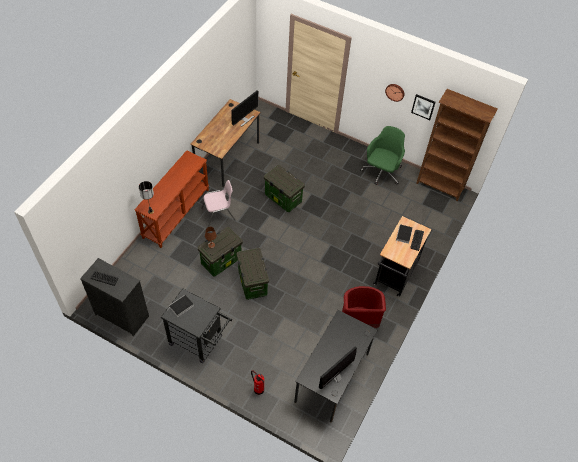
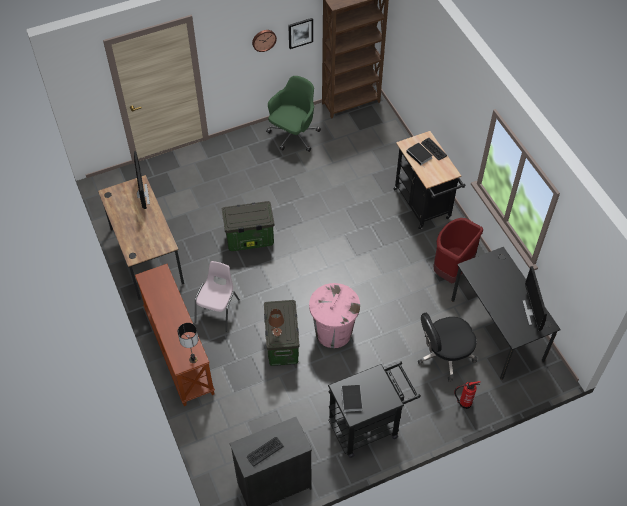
camera: 50 degrees left, 0 degrees up
(252, 282) = (333, 332): storage box -> pink trash can
(285, 356) = (444, 355): none -> black office chair
(381, 172) = (293, 136): green office chair -> green office chair turned 60 degrees clockwise

